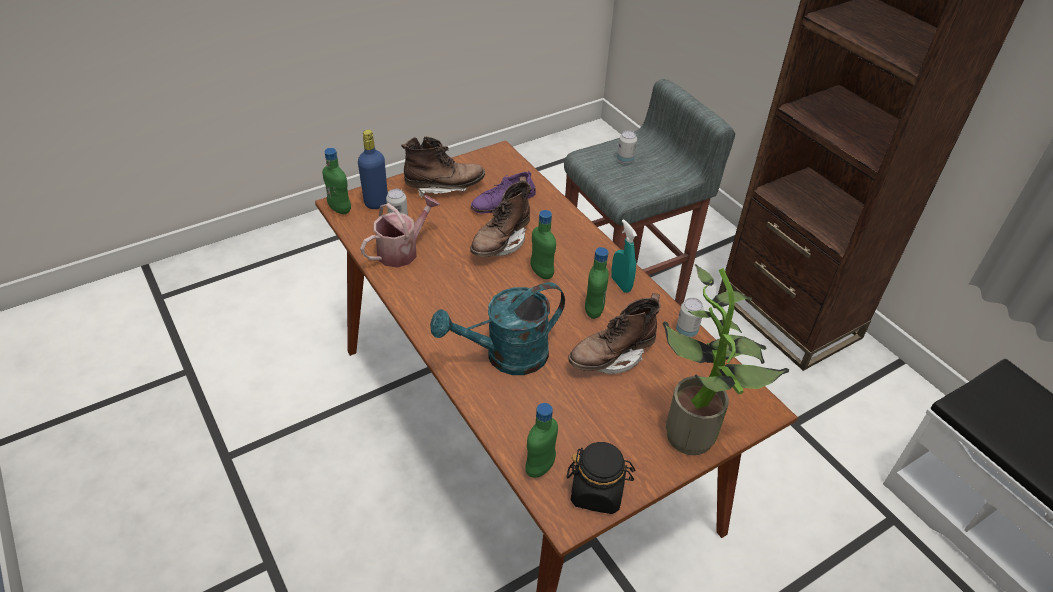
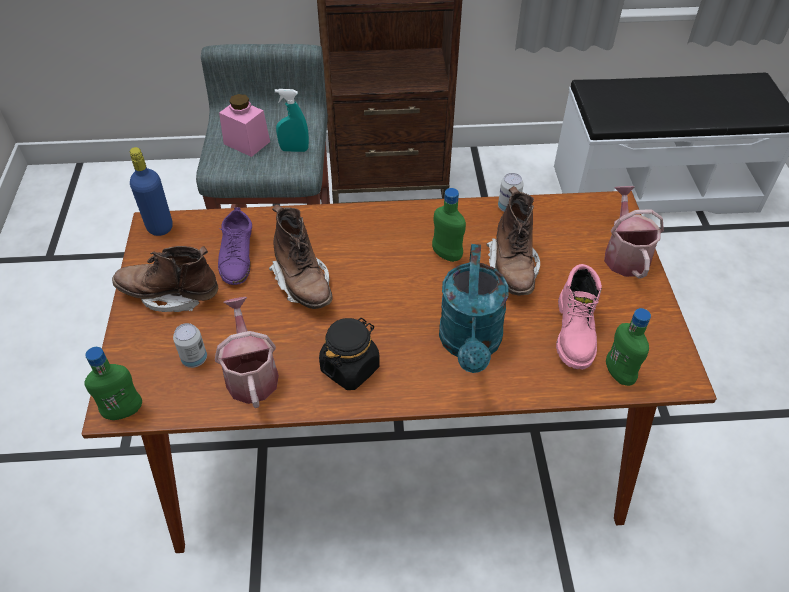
camera: 60 degrees left, 5 degrees up
(376, 202) = (143, 369): blue bottle -> blue bottle (160, 227)
(444, 187) = (170, 295): brown boot -> brown boot turned 105 degrees counterclockwise
(541, 272) = (370, 270): green bottle -> none
(568, 422) = (575, 332): none -> pink boot
(597, 492) = (661, 345): black jar -> black jar (350, 368)
(621, 284) = (424, 222): turquoise spray bottle -> turquoise spray bottle (294, 150)
(625, 160) = (247, 143): can -> pink jar
(697, 434) = (624, 254): potted plant -> watering can

